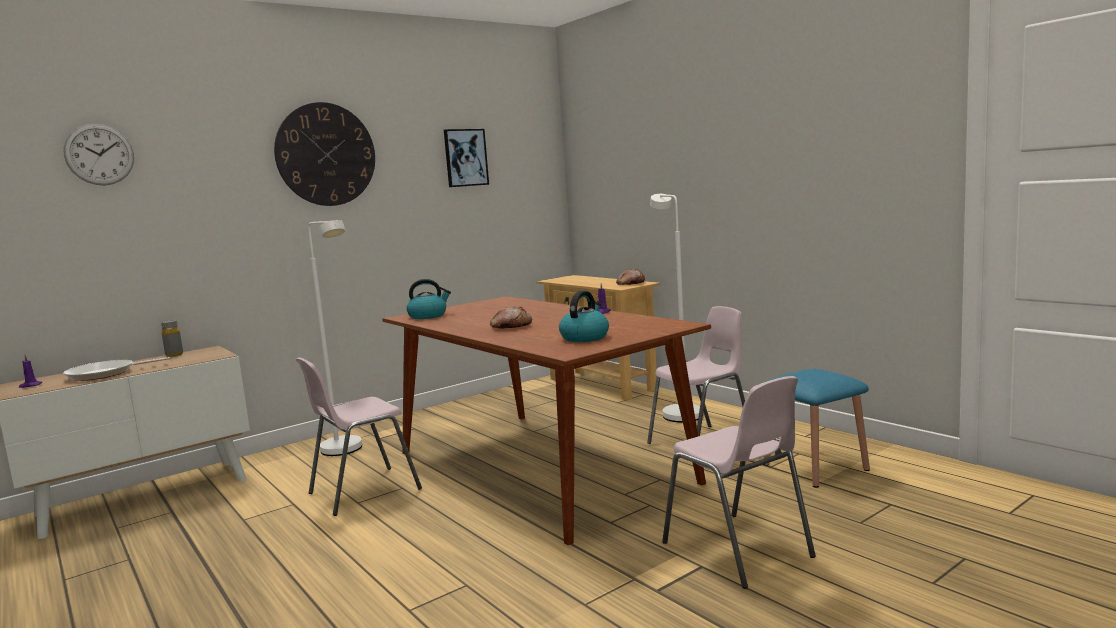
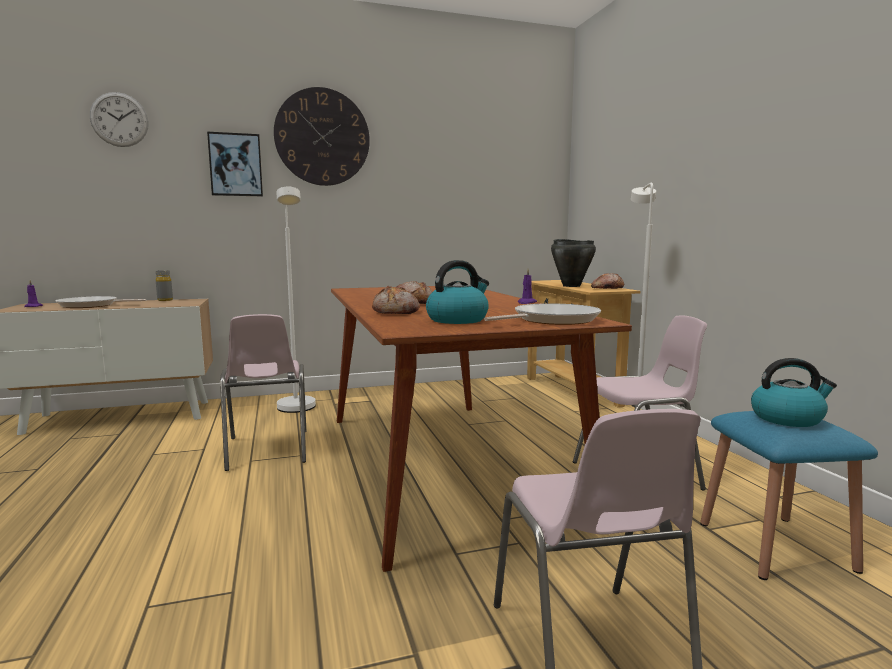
camera: 20 degrees right, 0 degrees up
(363, 491) = (267, 450): pink chair -> pink chair turned 90 degrees counterclockwise
(428, 316) = (367, 290): kettle -> kettle (787, 418)
(465, 157) = (462, 152): picture -> picture (235, 165)
(520, 337) = (397, 312): none -> bread
(594, 284) = (571, 286): none -> black cooking pot
(652, 328) = (551, 320): none -> frying pan

